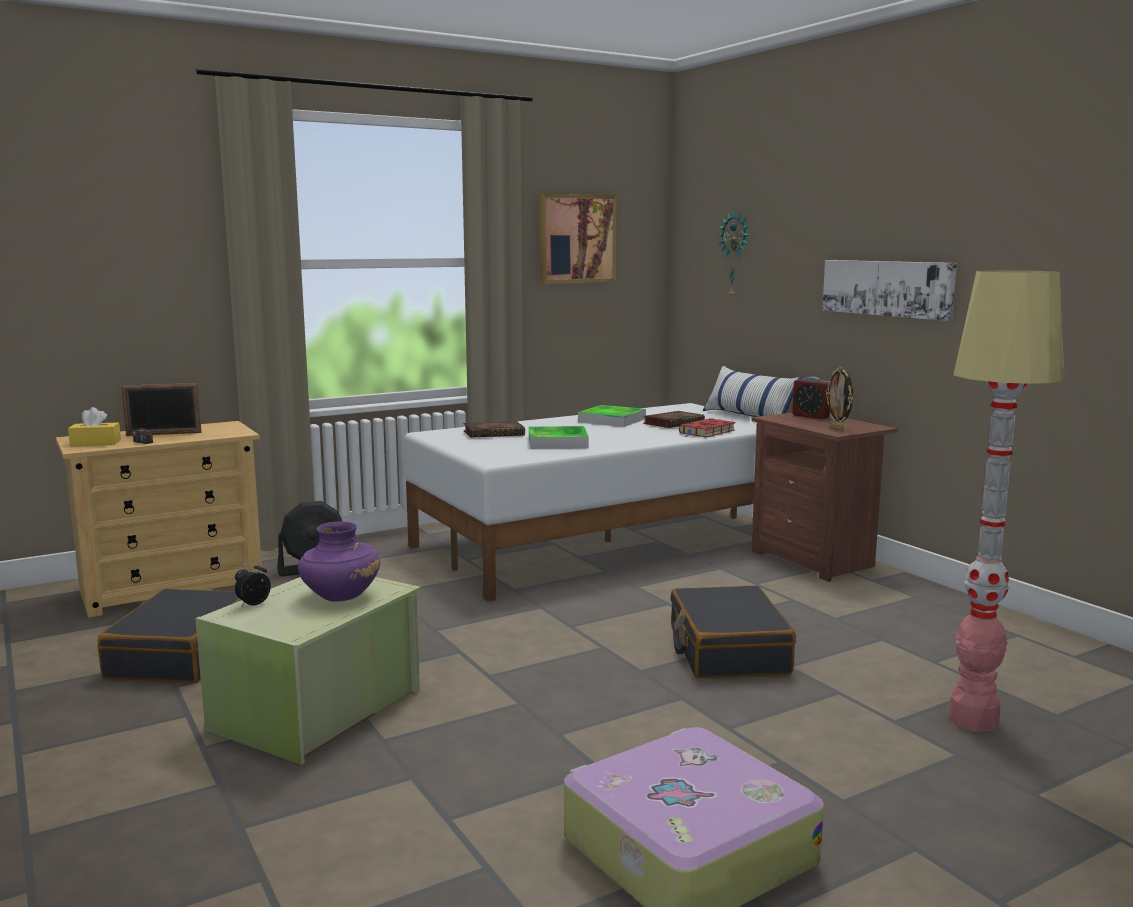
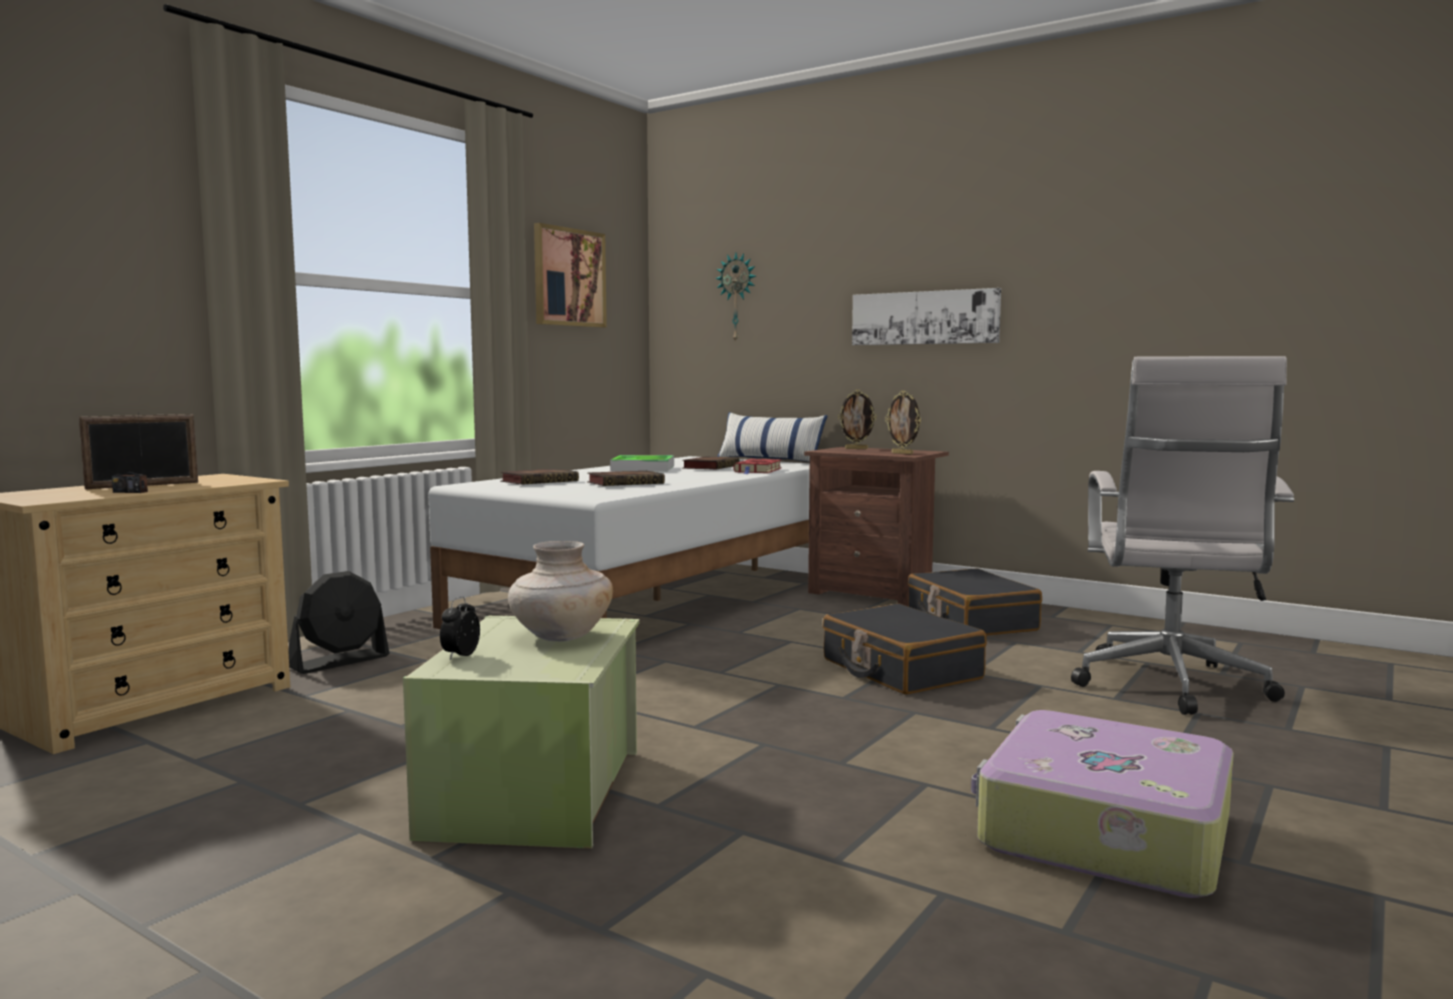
camera: 25 degrees left, 5 degrees down
(95, 443) = (52, 496): yellow tissue box -> none
(180, 654) = (261, 770): black suitcase -> black suitcase (970, 621)
(340, 596) = (560, 636): purple vase -> beige vase
(557, 442) = (627, 483): tray -> book
(812, 416) = (856, 449): alarm clock -> picture frame
(973, 720) = (1170, 687): floor lamp -> white office chair

